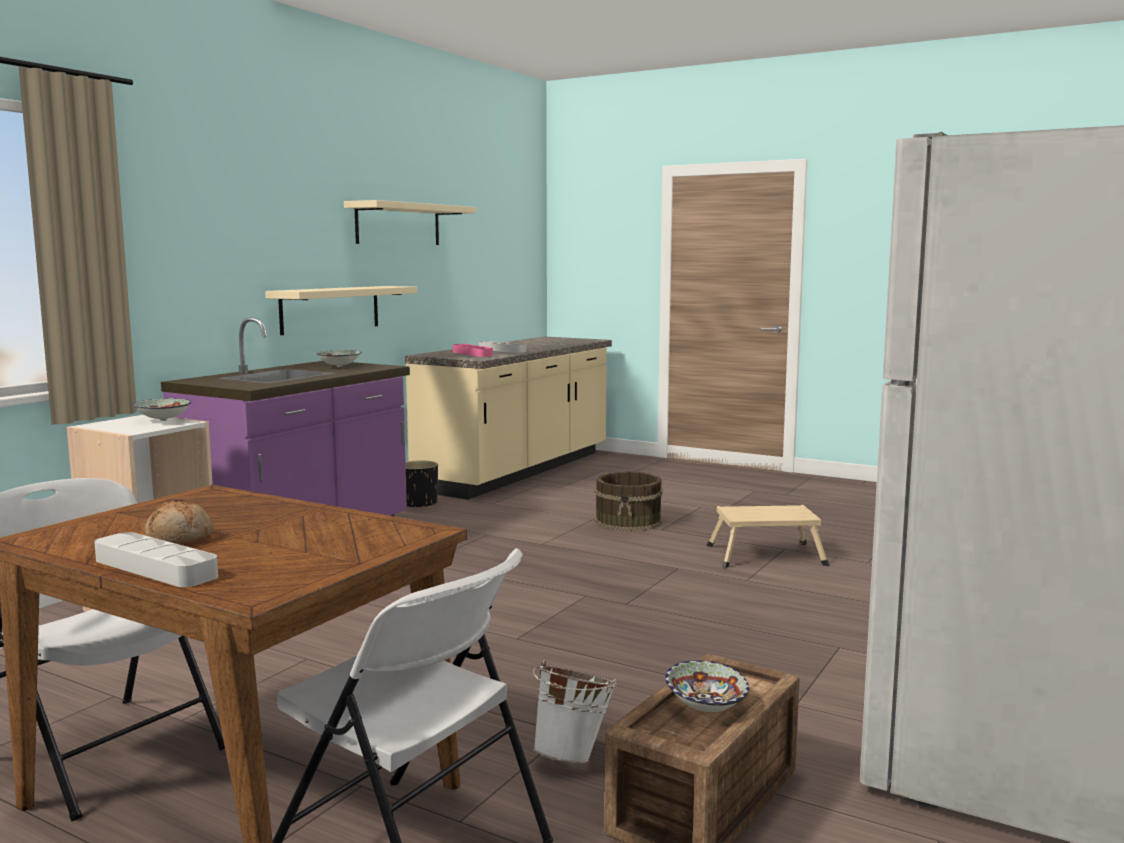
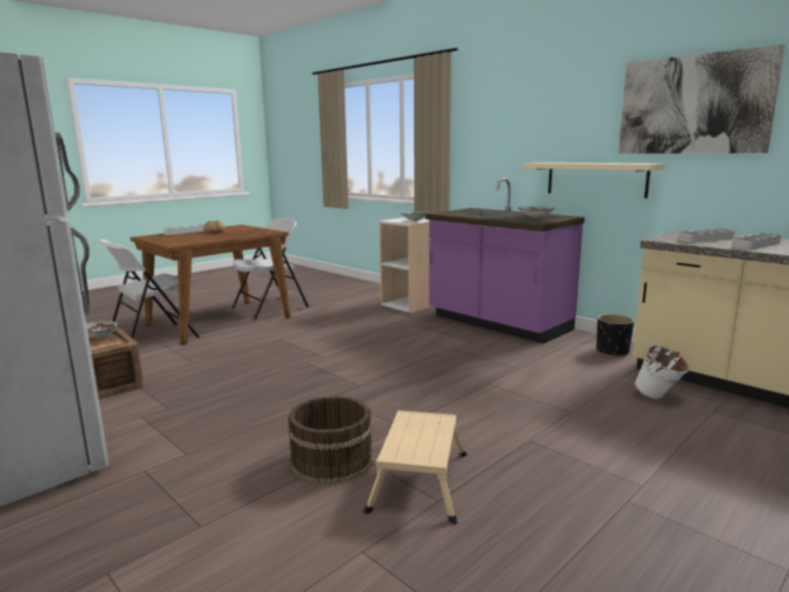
camera: 105 degrees right, 5 degrees up
(398, 224) = (693, 105): beige shelf -> picture
(472, 354) = (706, 239): pink tray -> grey tray
(573, 756) = (173, 362): white bucket -> white bucket (658, 398)
(629, 521) = (562, 428): brown bucket -> brown bucket (331, 461)

